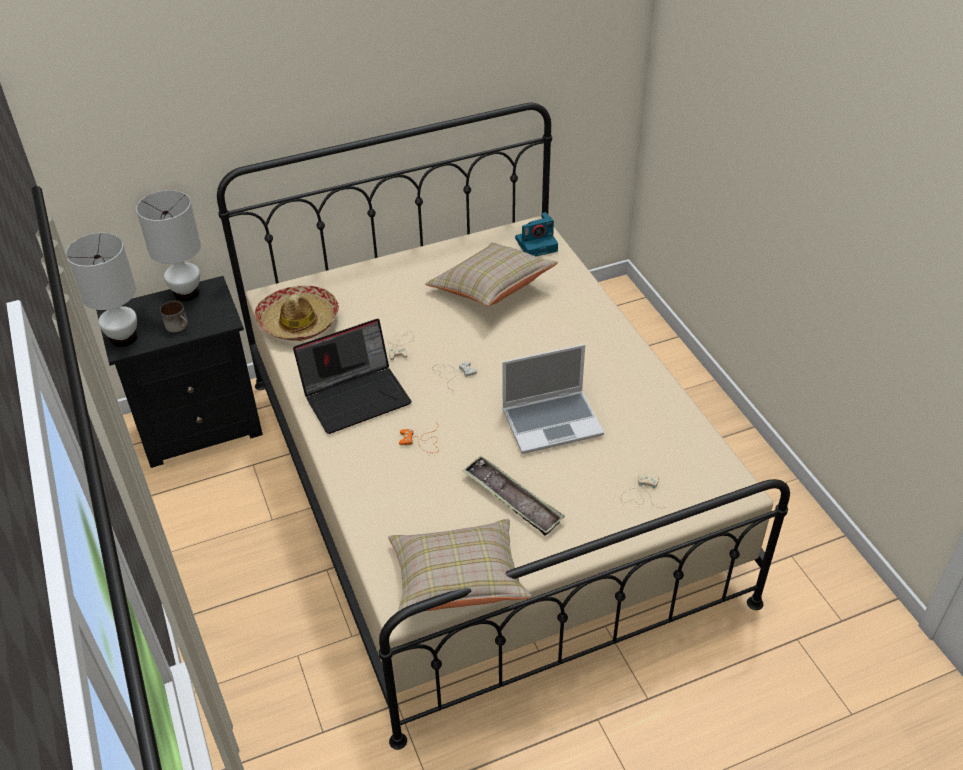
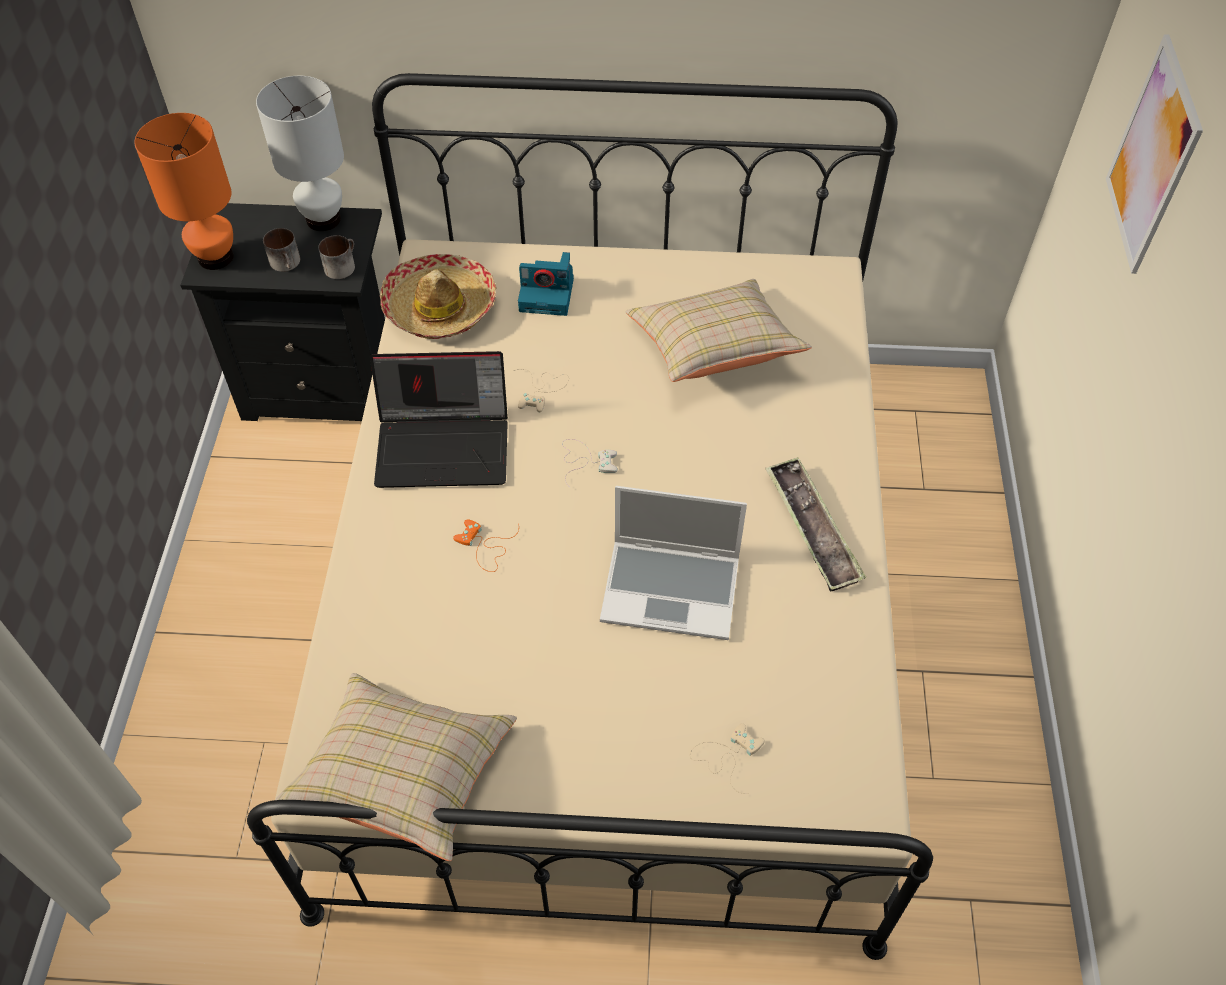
camera: 25 degrees right, 10 degrees up
(123, 338) = (215, 258): white table lamp -> orange table lamp
(218, 315) = (341, 265): none -> mug
(512, 499) = (546, 686): tray -> tray (812, 529)
(537, 244) = (820, 301): camera -> camera (548, 294)
(718, 83) = (1152, 156): none -> picture

